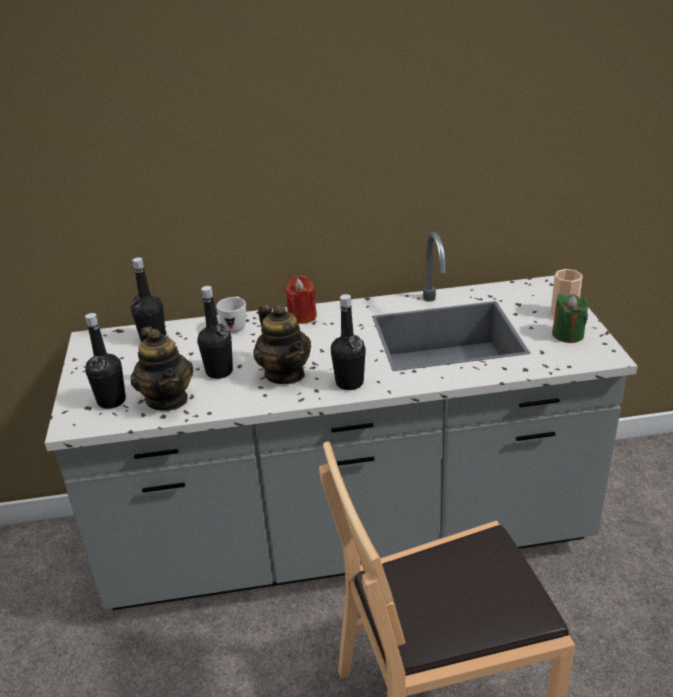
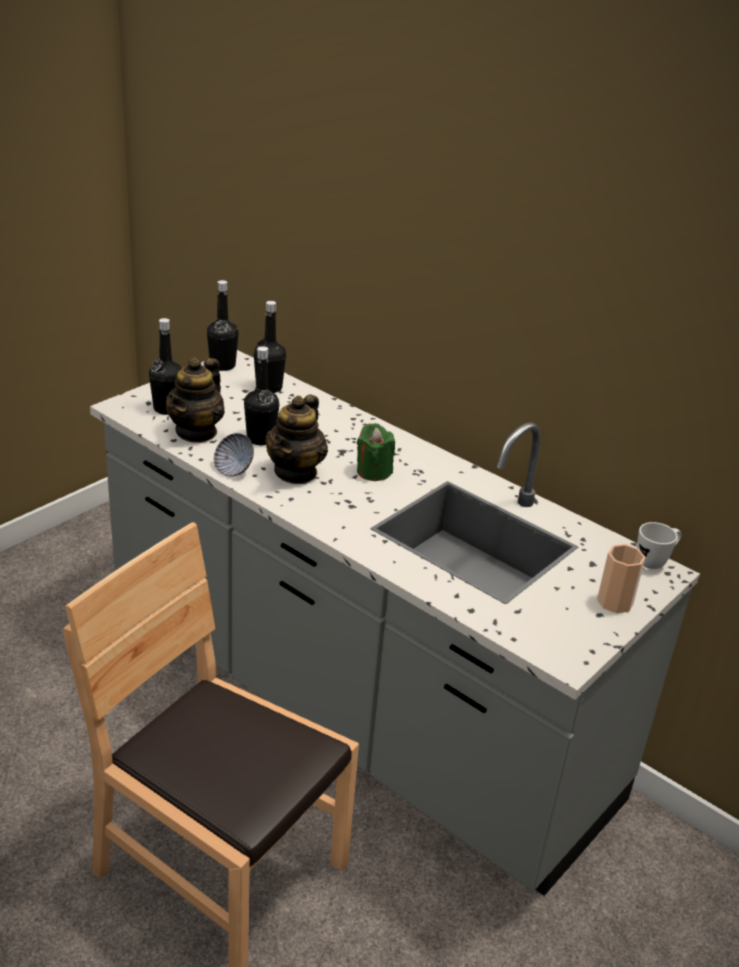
camera: 45 degrees right, 0 degrees up
(235, 326) = (336, 417): white mug -> white mug (655, 561)
(245, 402) = (234, 469): none -> bowl
(302, 316) = (395, 443): red candle -> none
(349, 383) = (322, 511): black bottle -> black bottle (222, 365)
(567, 334) = (575, 618): green candle -> green candle (373, 471)

